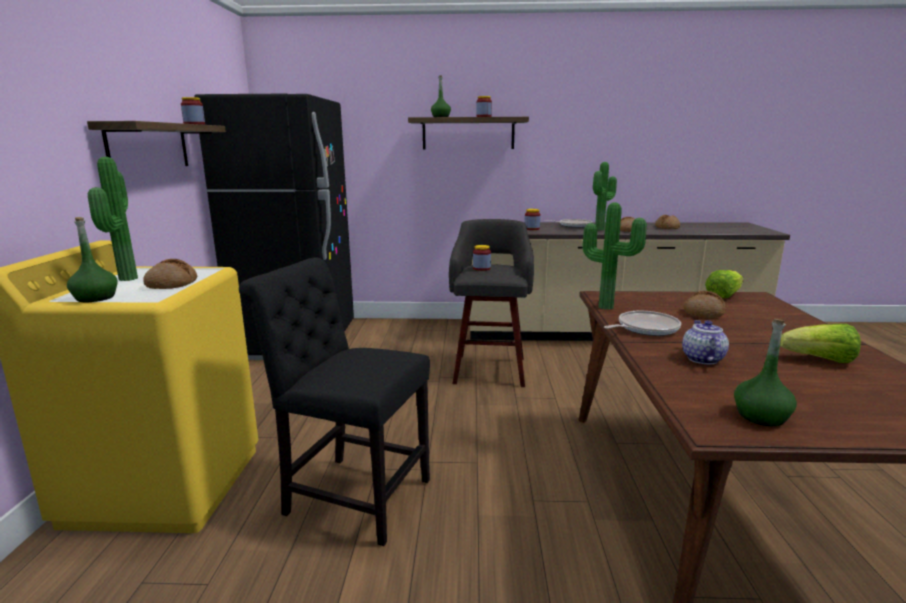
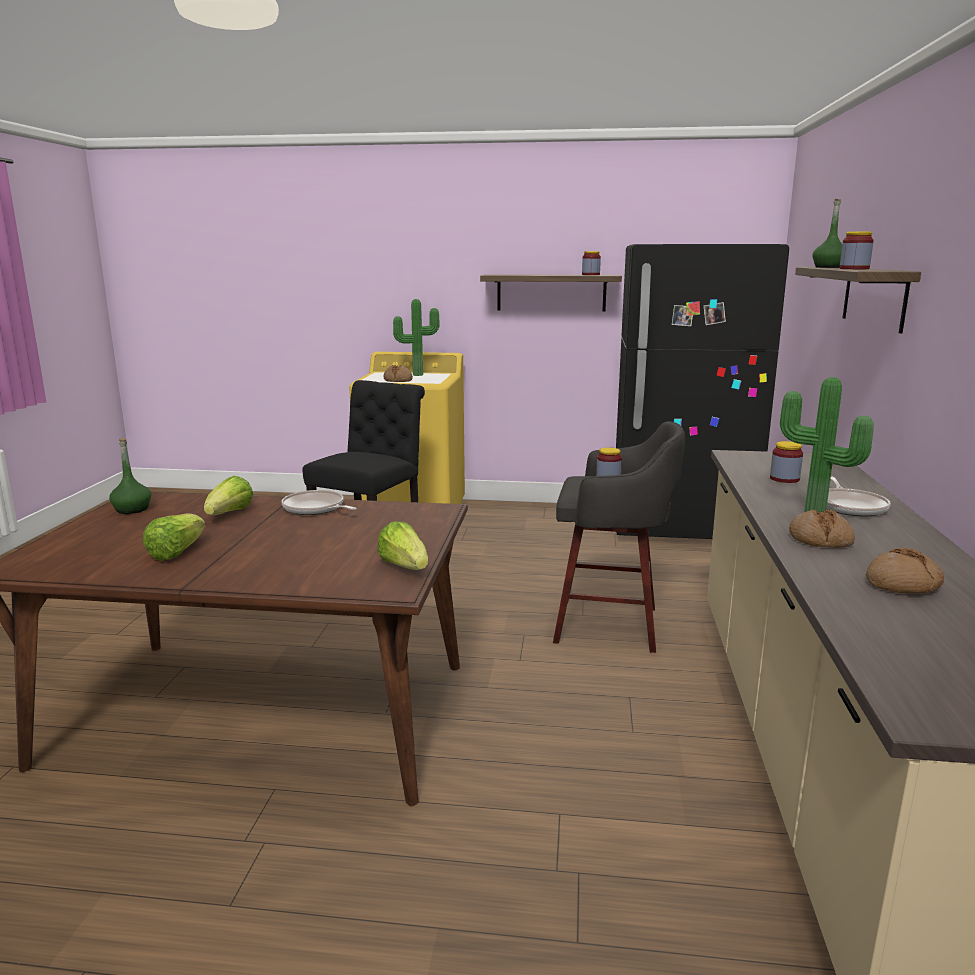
camera: 95 degrees right, 0 degrees up
(96, 298) = (375, 375): green bottle -> none
(607, 306) = (394, 505): potted plant -> none
(645, 328) = (315, 508): frying pan -> frying pan turned 150 degrees clockwise
(701, 358) = (230, 514): teapot -> lettuce
(703, 313) = (343, 540): bread -> none

